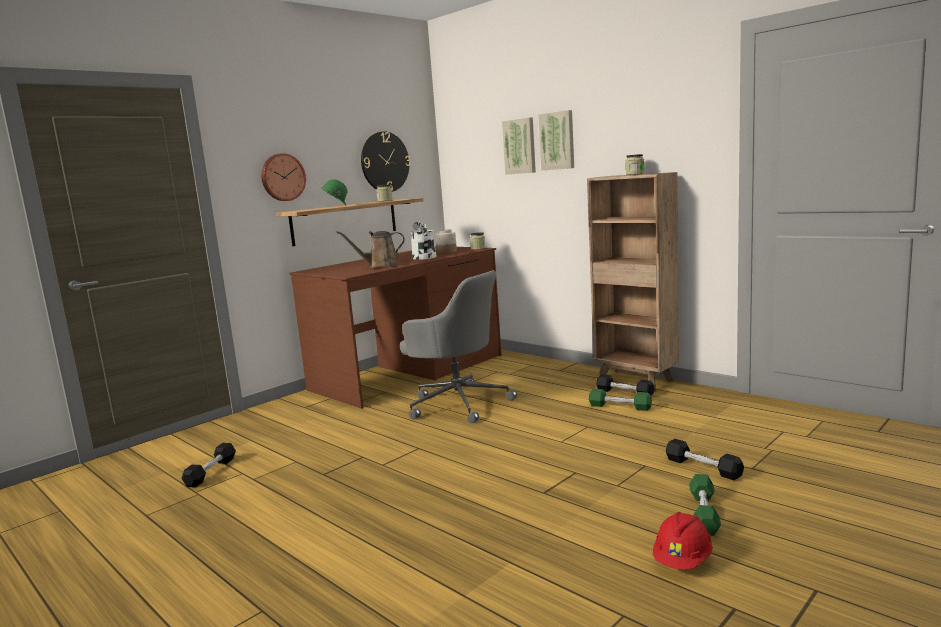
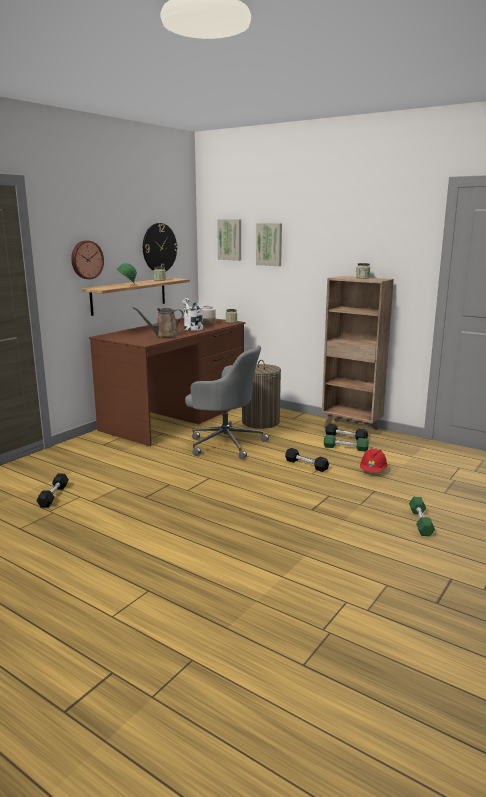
camera: 10 degrees left, 5 degrees up
(515, 376) = (260, 422): none -> laundry basket
(557, 141) = (301, 244): picture -> picture (230, 239)
(682, 561) = (414, 552): red hard hat -> red hard hat (373, 471)
(703, 468) = (413, 492): black dumbbell -> black dumbbell (306, 465)

